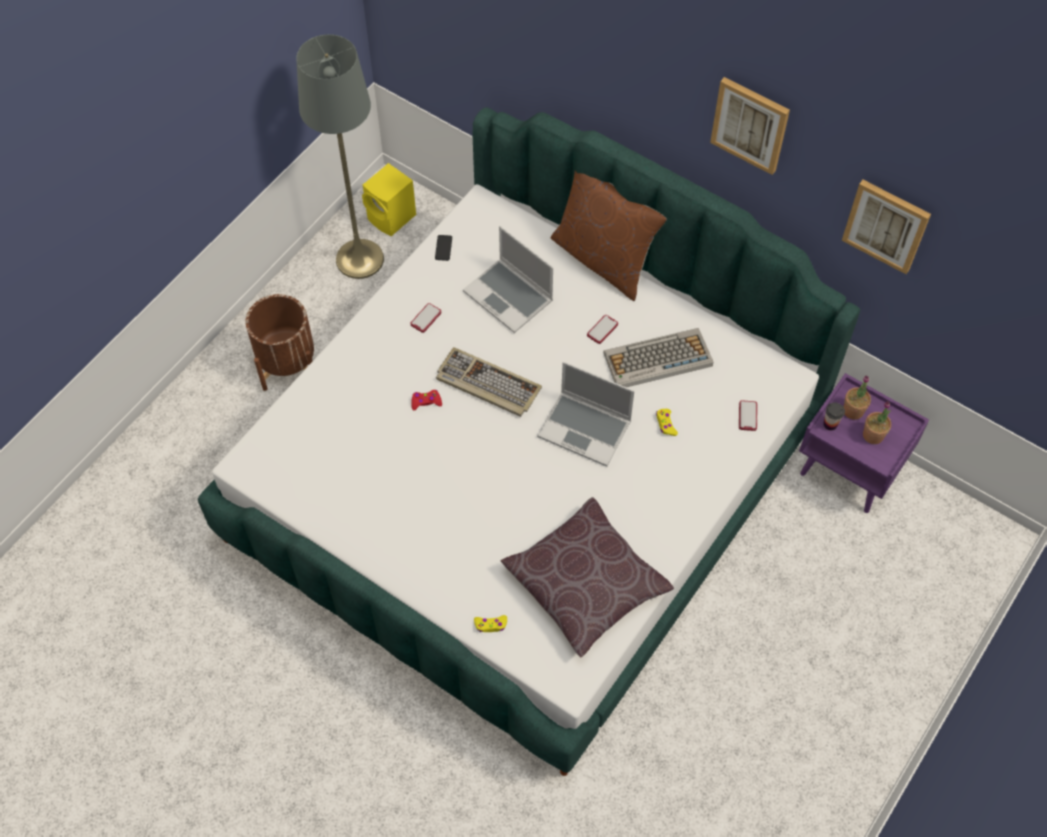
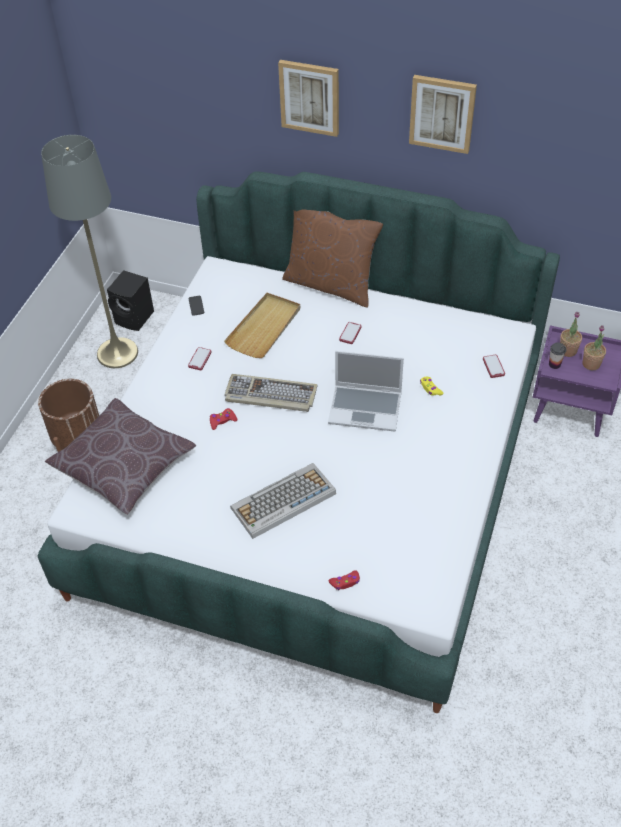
camera: 15 degrees left, 10 degrees down
(392, 218) = (135, 318): yellow speaker -> black speaker
(491, 625) = (345, 582): yellow game controller -> red game controller
(509, 297) = (264, 327): laptop -> beige tray
(585, 584) = (414, 526): brown pillow -> brown pillow (124, 465)
(657, 360) = (403, 344): keyboard -> keyboard (283, 502)
(886, 225) = (573, 166): picture -> picture (310, 97)

